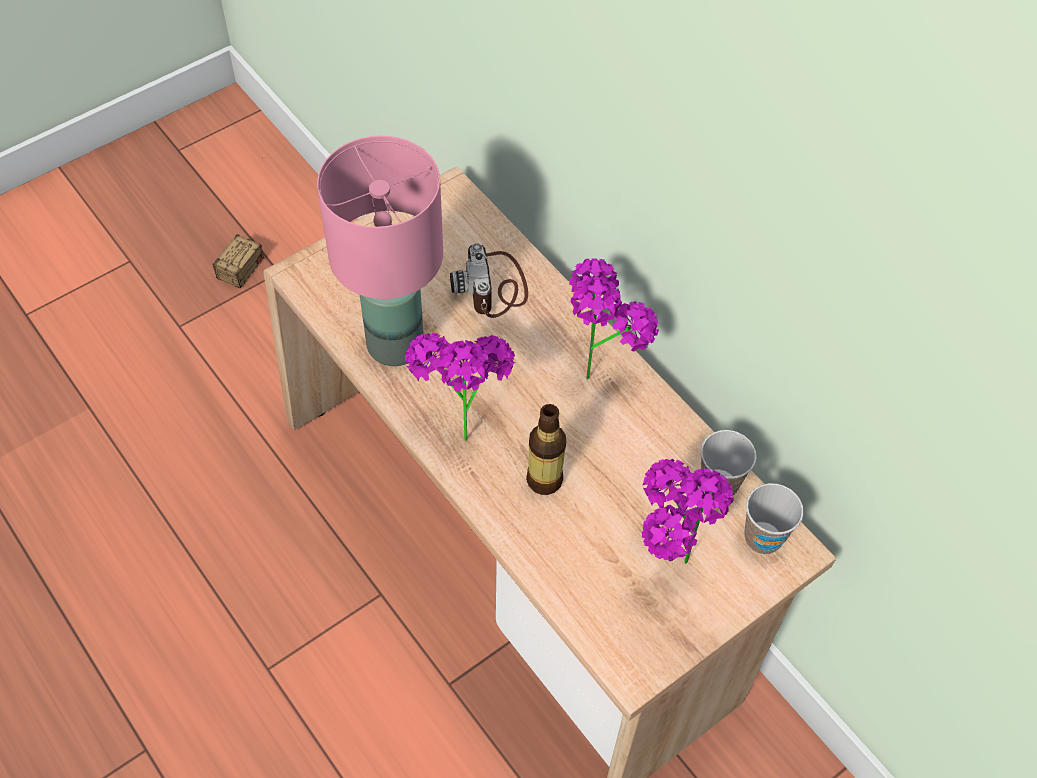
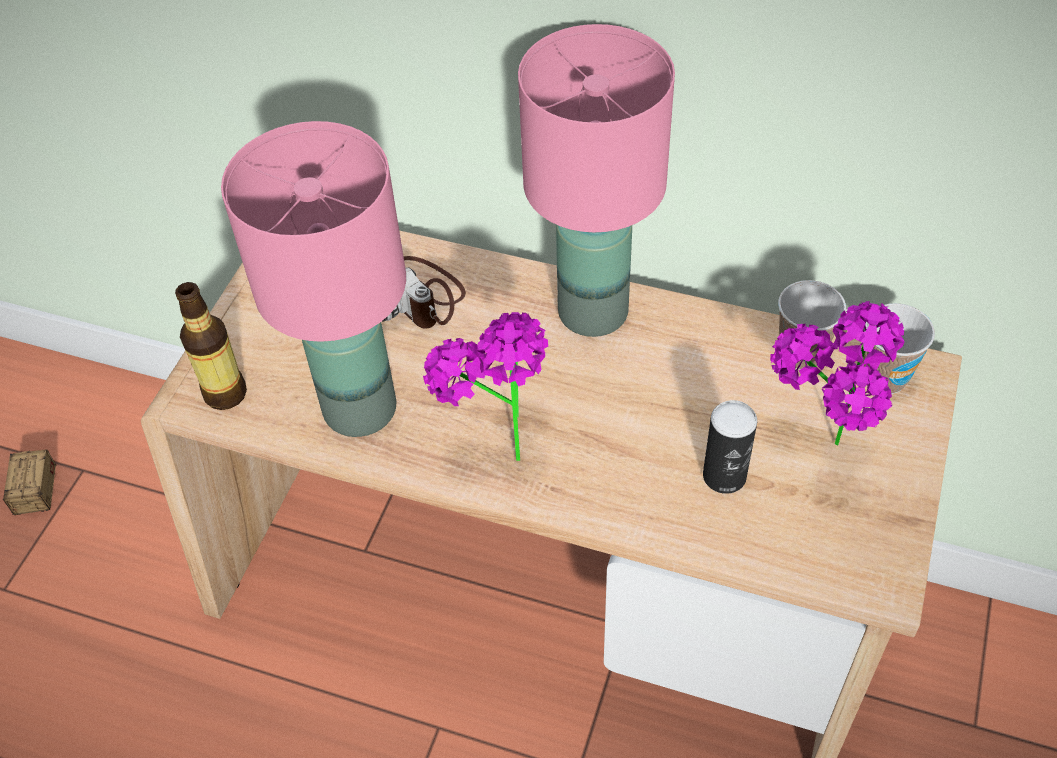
camera: 30 degrees left, 5 degrees down
(544, 480) = (632, 450): bottle -> bottle (225, 394)
(589, 535) = (724, 476): none -> can
(598, 366) = (590, 311): potted plant -> pink table lamp

